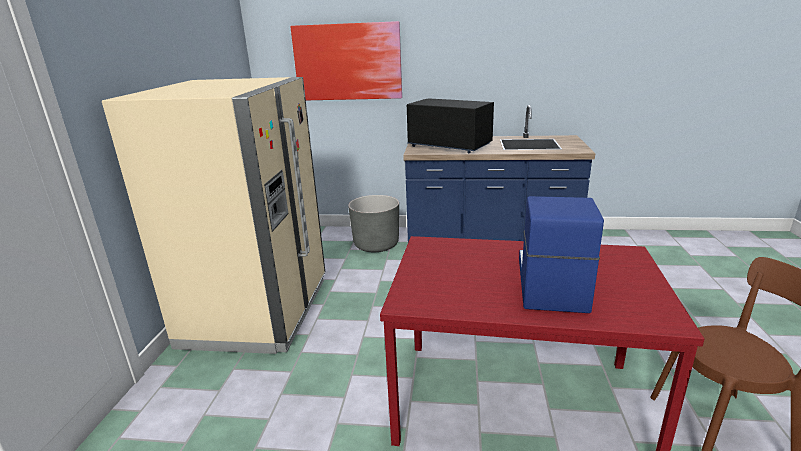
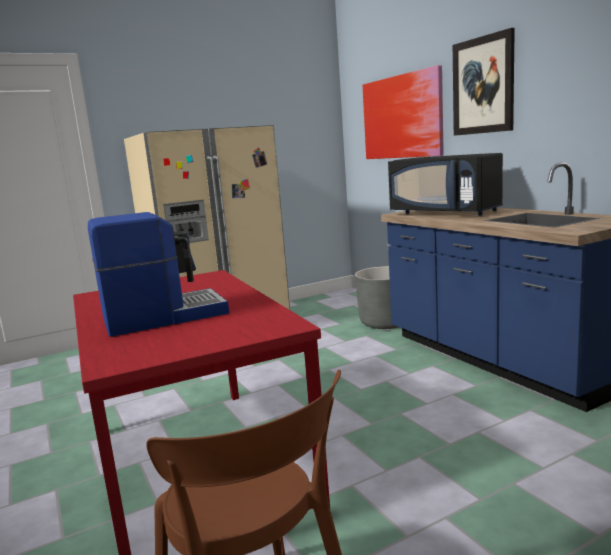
camera: 55 degrees right, 10 degrees down
(444, 44) = (483, 85): none -> picture
(448, 146) = (446, 212): black microwave -> black microwave turned 135 degrees clockwise

